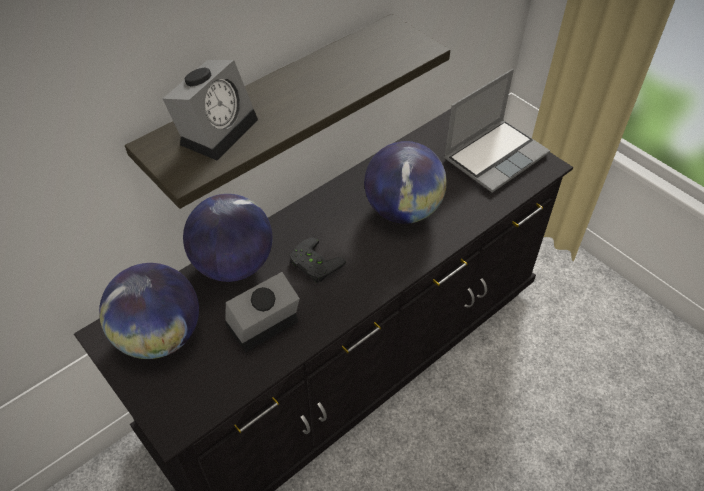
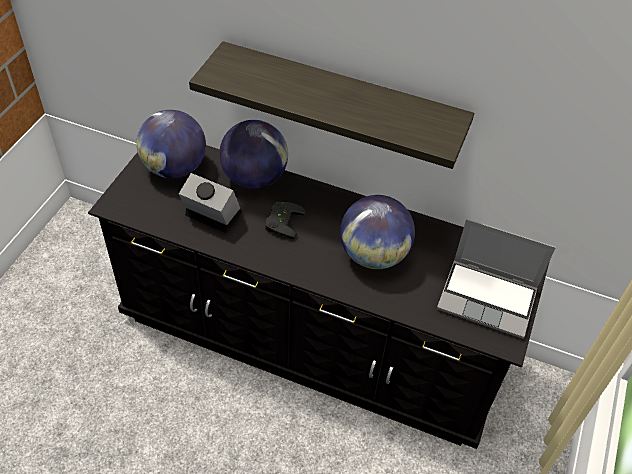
camera: 60 degrees right, 0 degrees up
(217, 129) = (264, 73): alarm clock -> none

